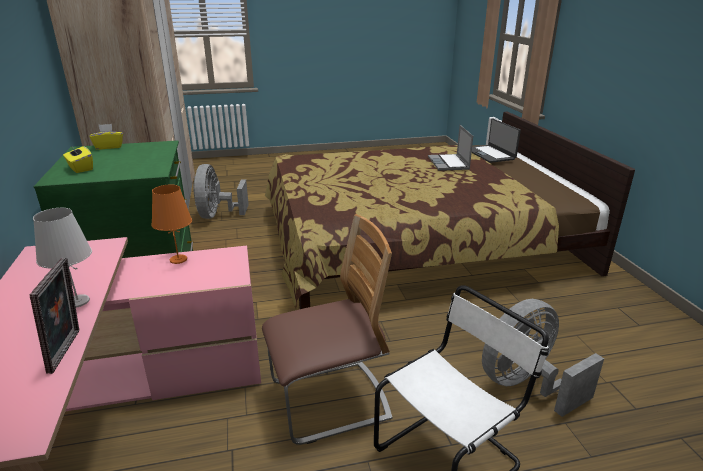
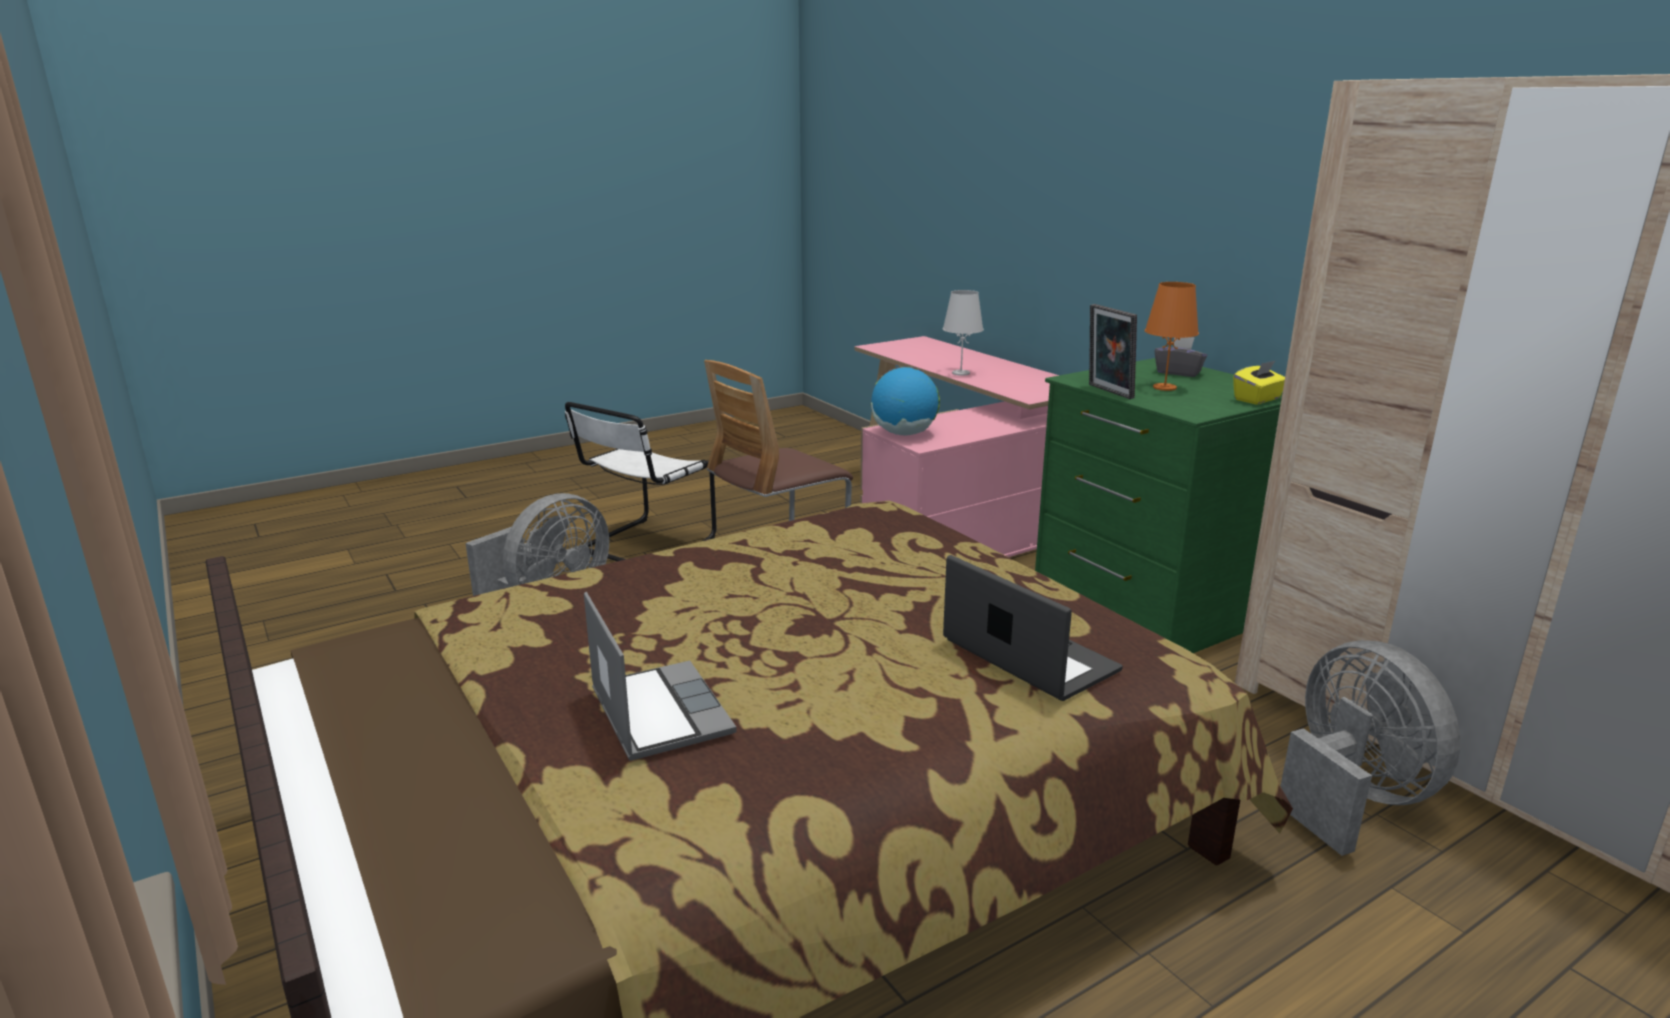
camera: 160 degrees right, 5 degrees down
(68, 350) = (913, 361): picture frame -> picture frame (1107, 392)
(80, 168) = (1178, 373): yellow tissue box -> grey tissue box
(178, 259) = (971, 433): orange table lamp -> orange table lamp (1164, 387)
(228, 268) = (904, 434): none -> globe
(490, 154) = (490, 819): laptop -> laptop (1028, 656)

